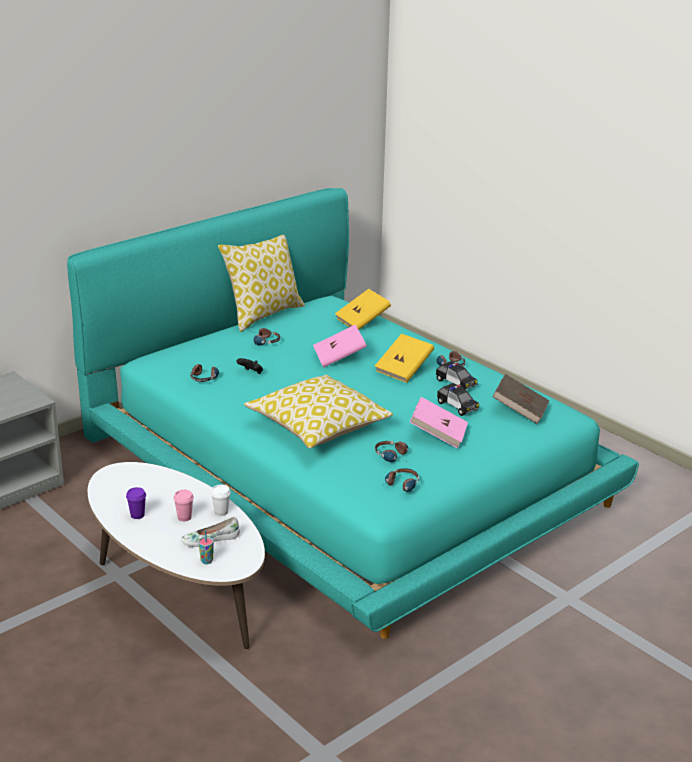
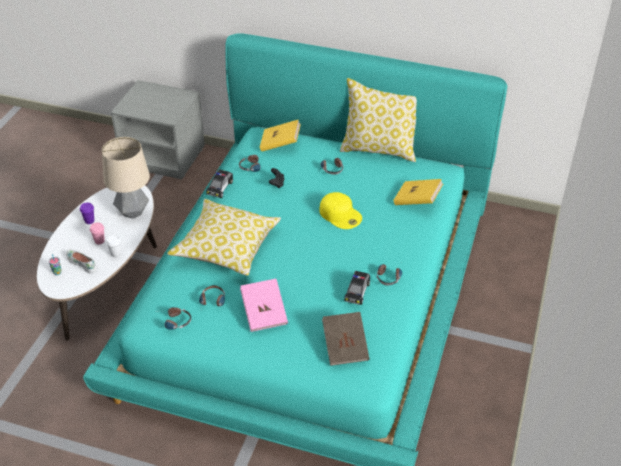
camera: 60 degrees right, 15 degrees up
(160, 482) = (132, 212): none -> table lamp
(339, 358) = (341, 214): pink book -> yellow cap
(404, 370) = (353, 255): yellow book -> yellow book (280, 144)
(457, 406) = (318, 307): toy car -> toy car (220, 188)

